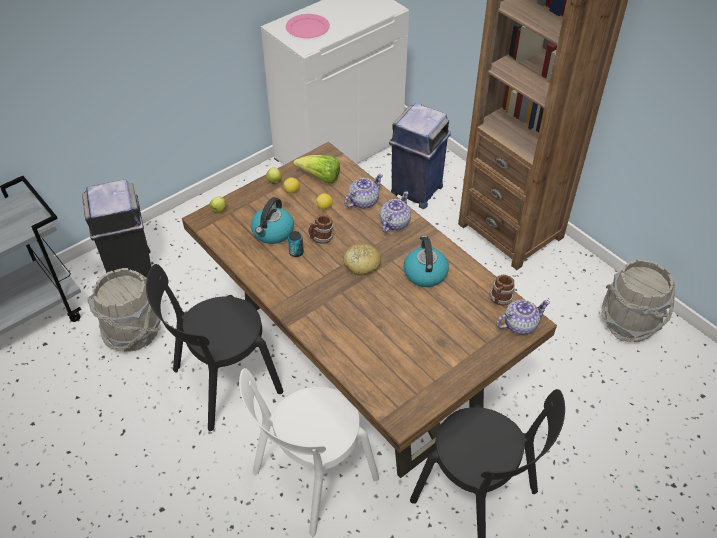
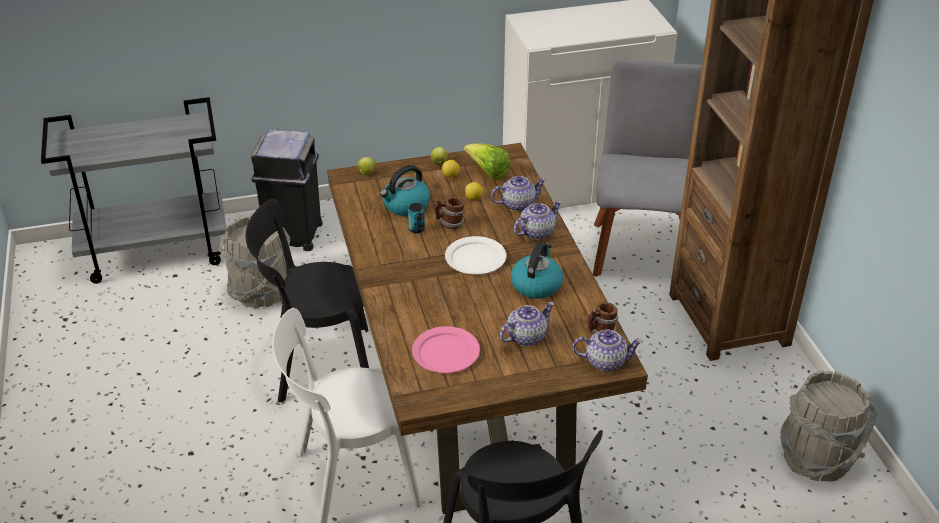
camera: 25 degrees right, 10 degrees down
(307, 28) = (552, 27): pink plate -> pink plate (445, 353)
(361, 264) = (475, 258): bread -> white plate
(416, 191) = (641, 248): blue trash can -> grey chair
(447, 325) = (525, 337): none -> teapot

